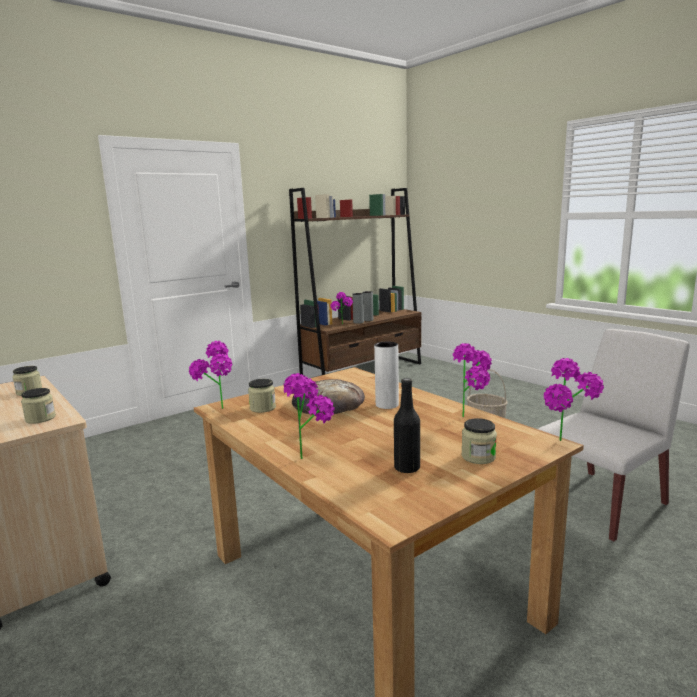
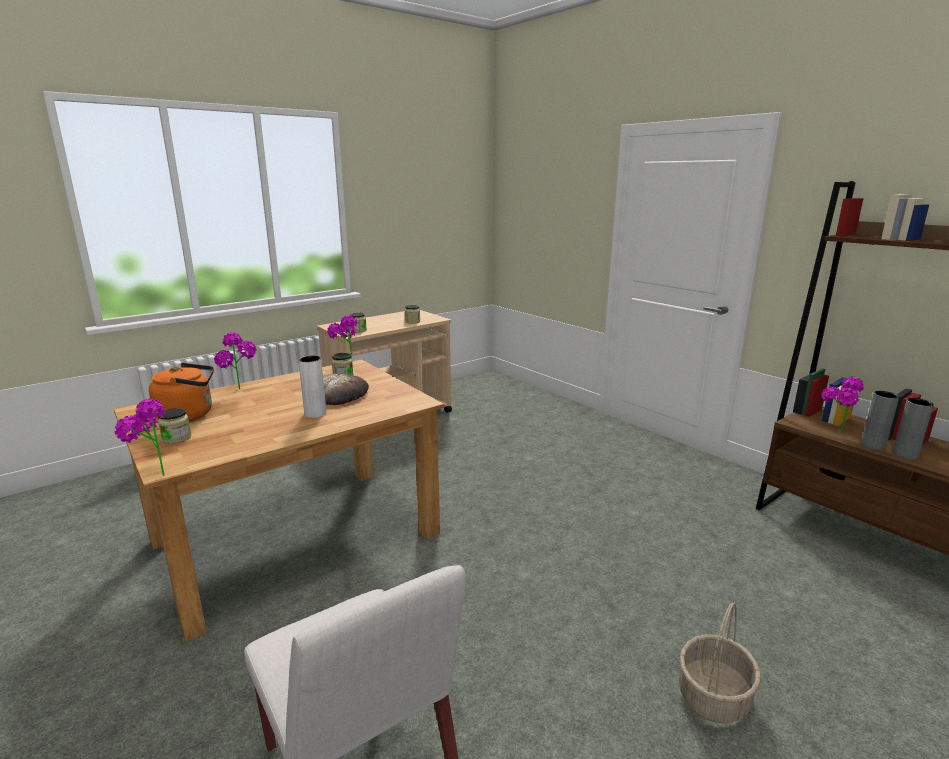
camera: 90 degrees right, 5 degrees up
(407, 468) = (189, 415): black bottle -> orange kettle
(473, 417) = (253, 445): potted plant -> none

